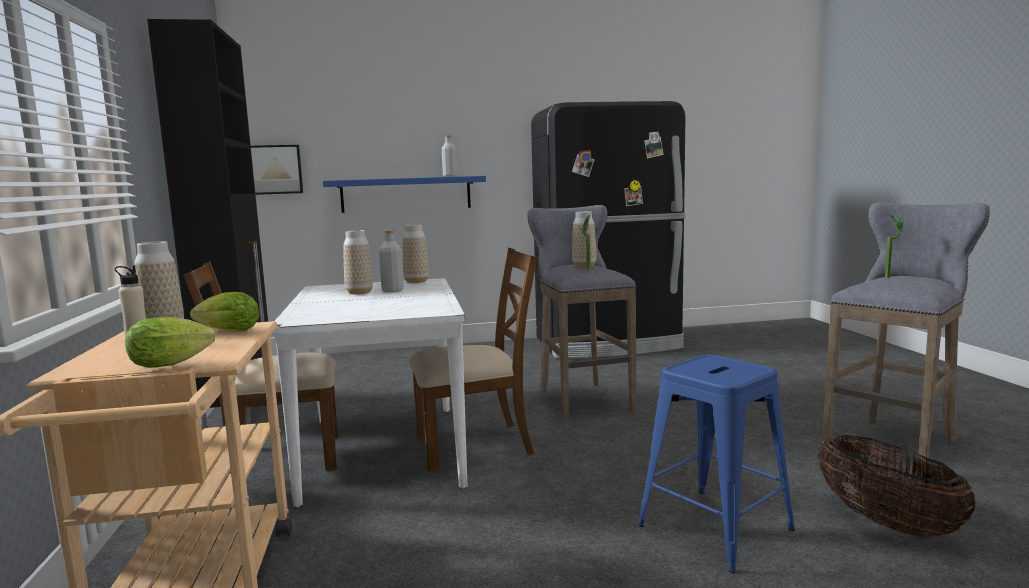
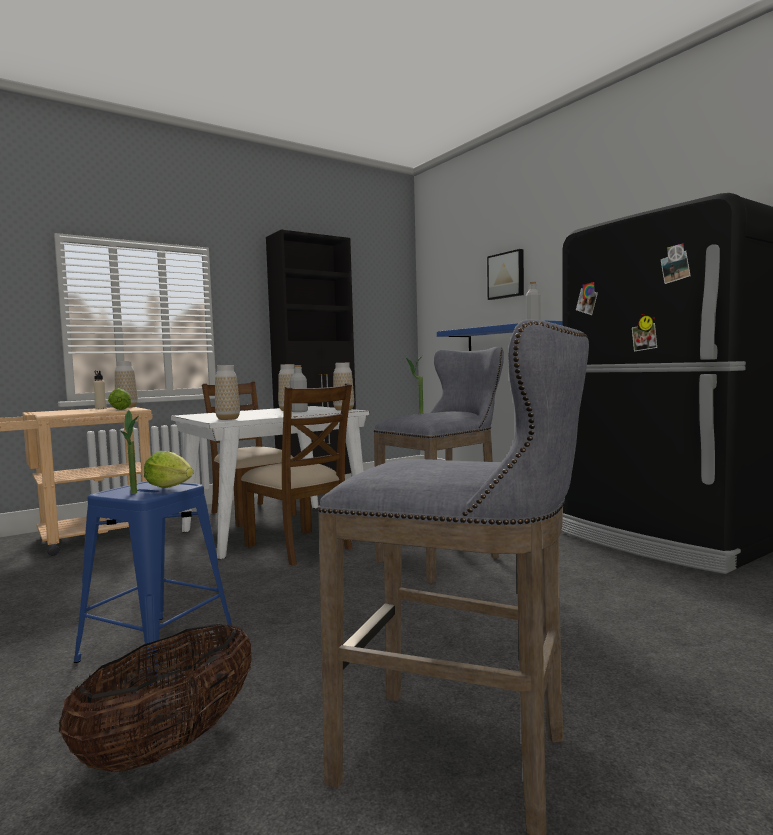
camera: 65 degrees right, 5 degrees down
(175, 364) = (44, 413): lettuce -> lettuce (172, 488)
(276, 169) = (436, 324): picture -> picture (506, 275)
(584, 266) = (439, 412): vase -> vase (228, 419)
(891, 277) = (481, 460): potted plant -> potted plant (135, 494)

